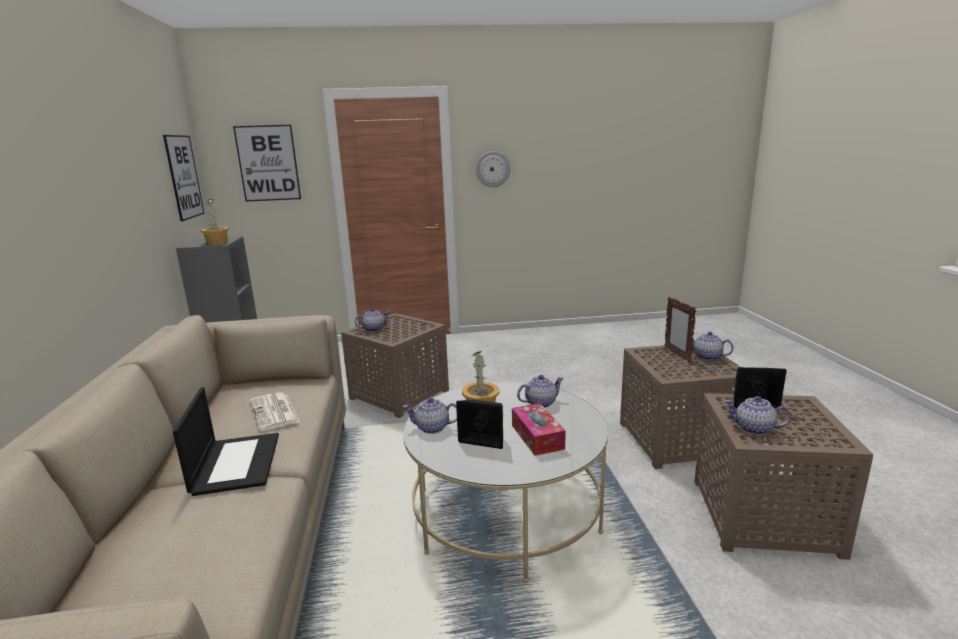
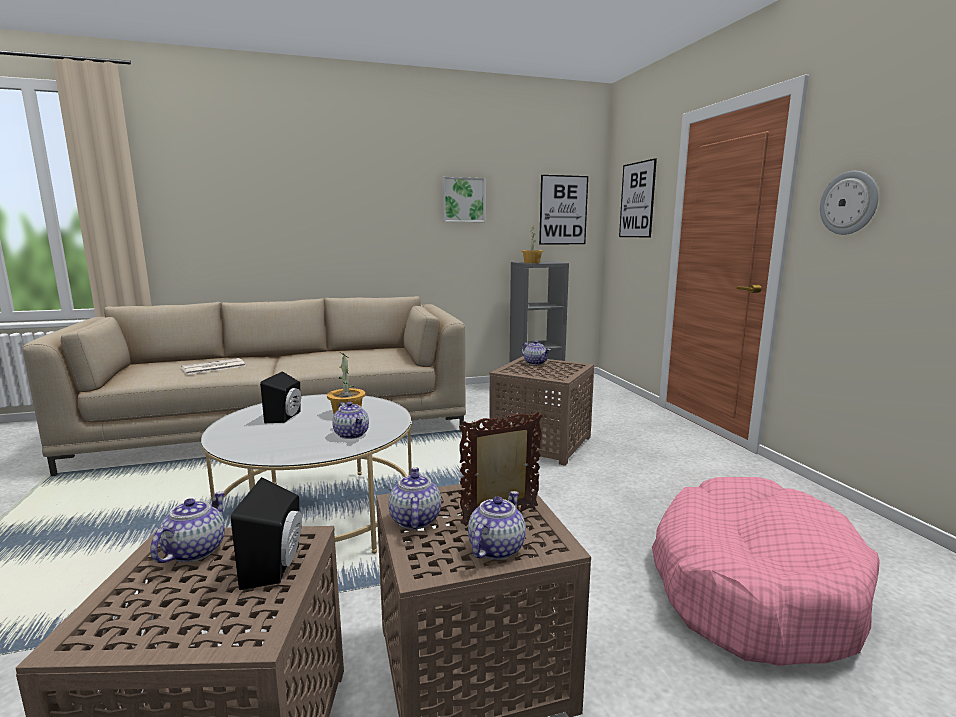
camera: 80 degrees right, 5 degrees down
(119, 173) = (463, 200): none -> picture
(236, 463) = (283, 362): laptop -> none
(275, 412) = (350, 360): newspaper -> newspaper (213, 367)
(432, 428) = (316, 401): teapot -> teapot (414, 520)
(537, 437) = (278, 435): tissue box -> none
(600, 365) = (751, 586): none -> pink dog bed

